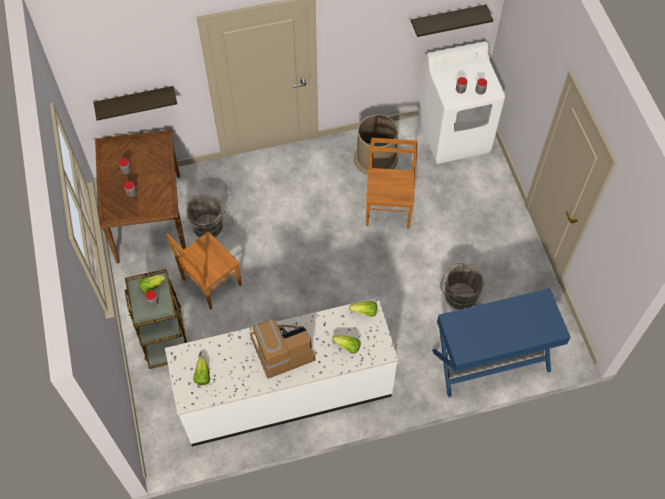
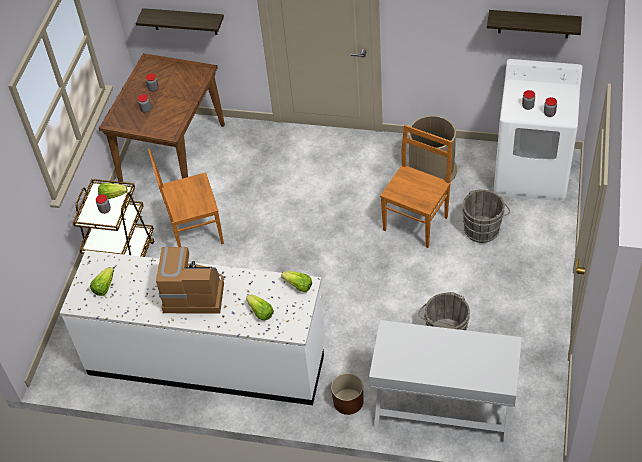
camera: 30 degrees right, 10 degrees down
(209, 225) = (225, 178): grey bucket -> grey bucket (483, 228)
(416, 382) = (348, 401): none -> brown planter
(491, 361) = (443, 411): blue console table -> white console table

